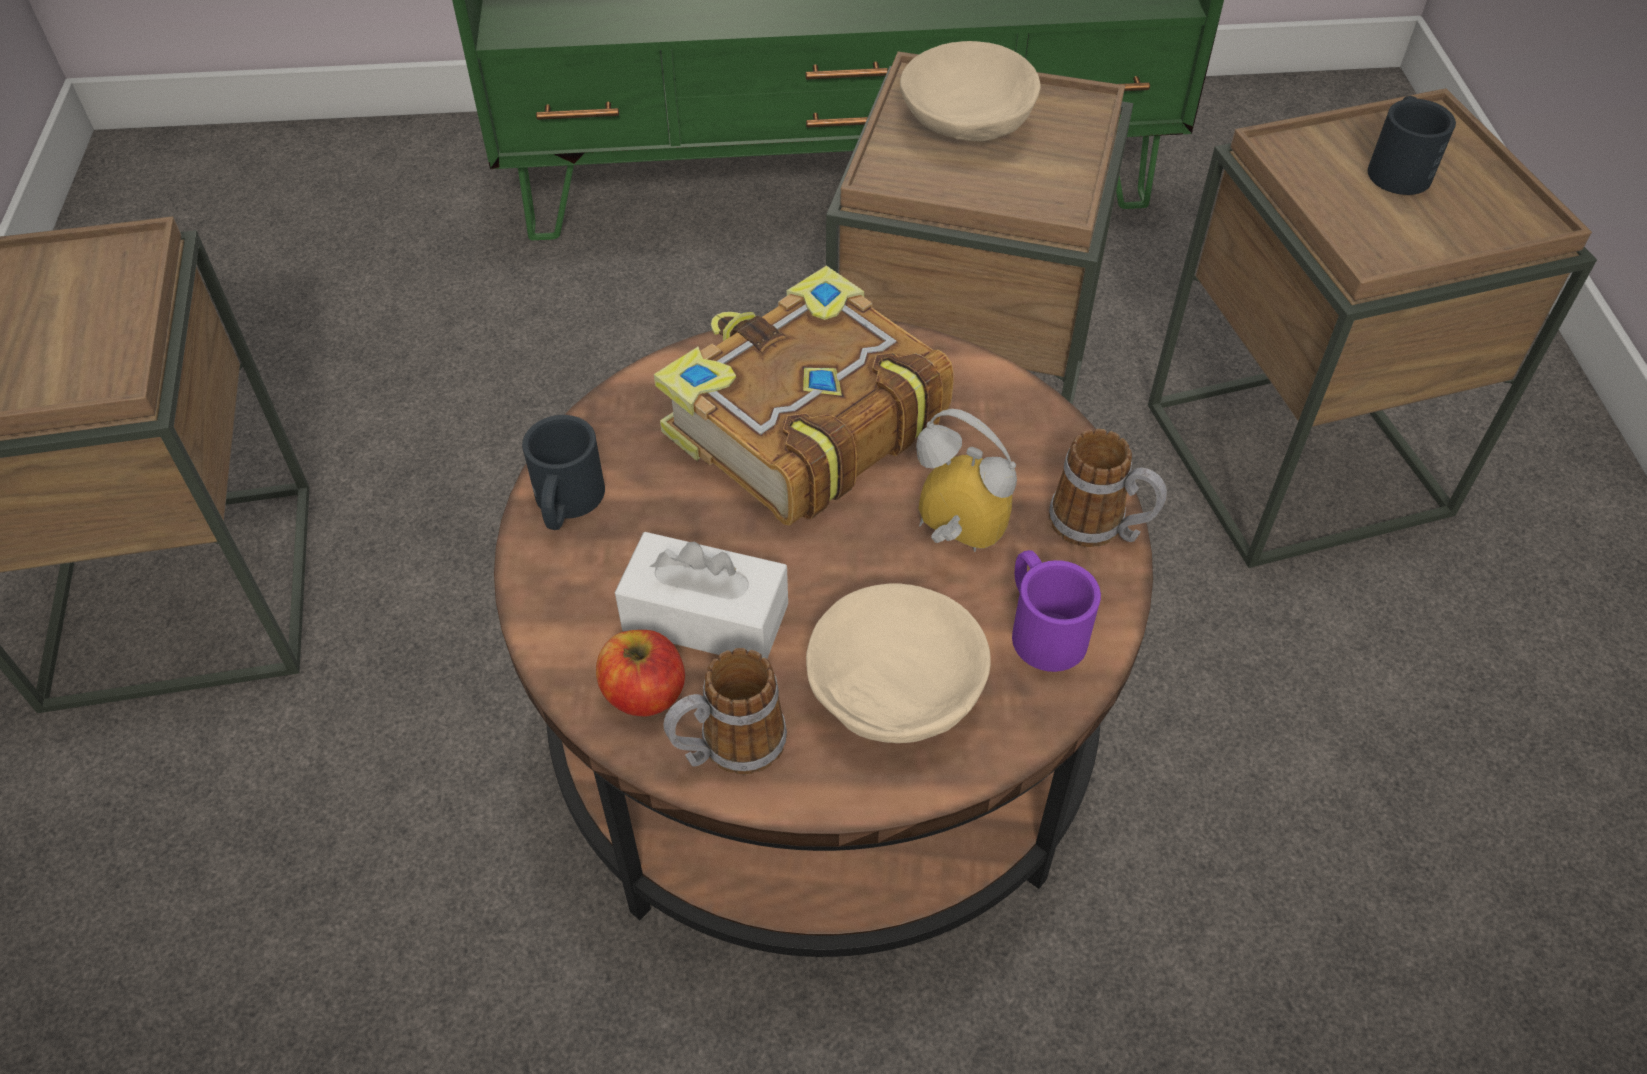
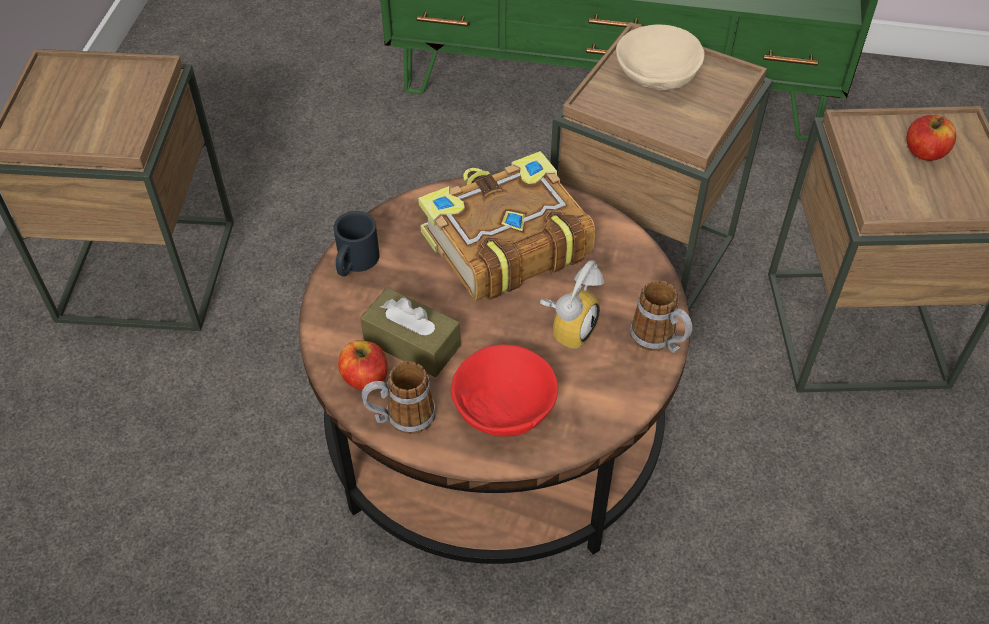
camera: 15 degrees right, 0 degrees up
(705, 617) = (412, 343): white tissue box -> brown tissue box
(898, 692) = (506, 408): beige bowl -> red bowl
(951, 537) = (568, 327): alarm clock -> alarm clock turned 75 degrees clockwise
(1041, 626) = (602, 390): purple mug -> none
(1397, 166) = (924, 152): black mug -> apple

